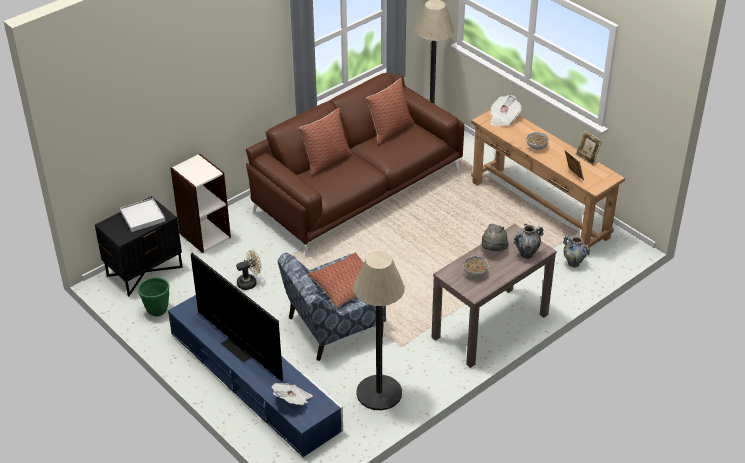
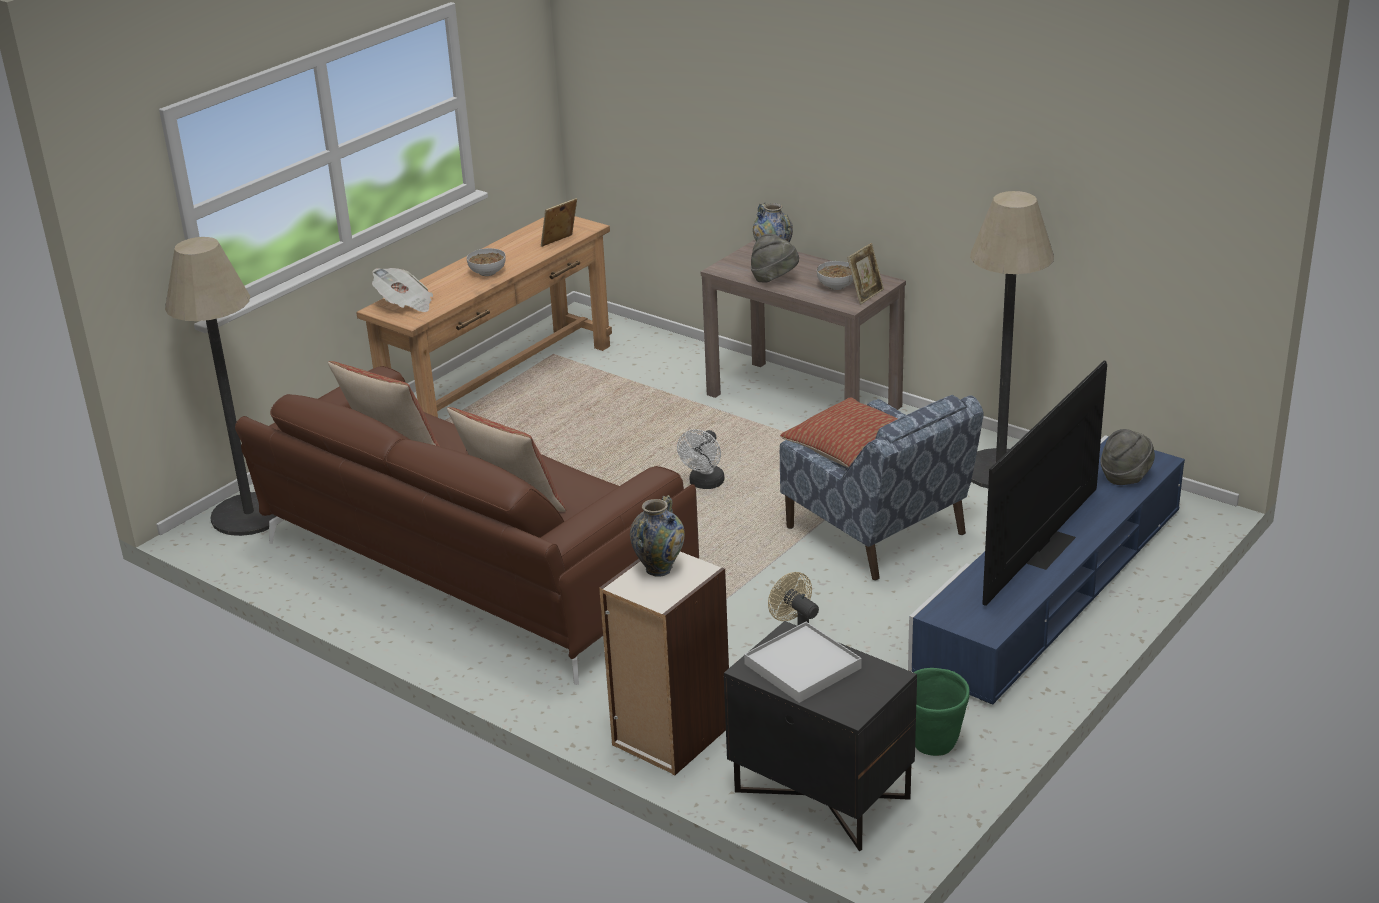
camera: 100 degrees left, 10 degrees down
(293, 400) = (1125, 476): newspaper -> grey hat
(406, 272) = (704, 484): none -> white fan
(573, 263) = (632, 352): vase -> vase (659, 568)
(587, 158) = (512, 236): picture frame -> picture frame (865, 295)

